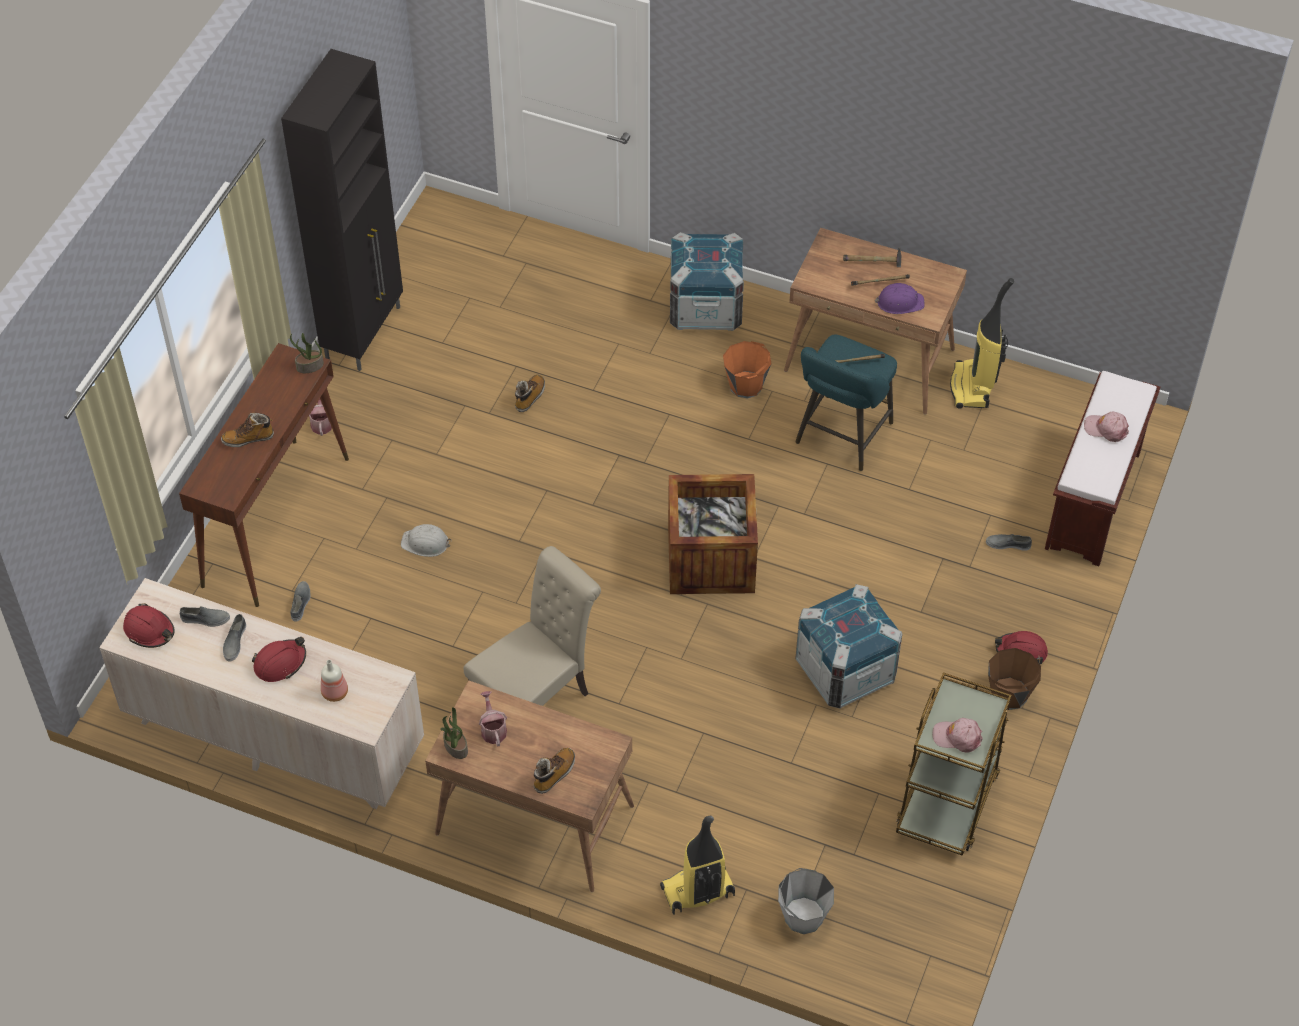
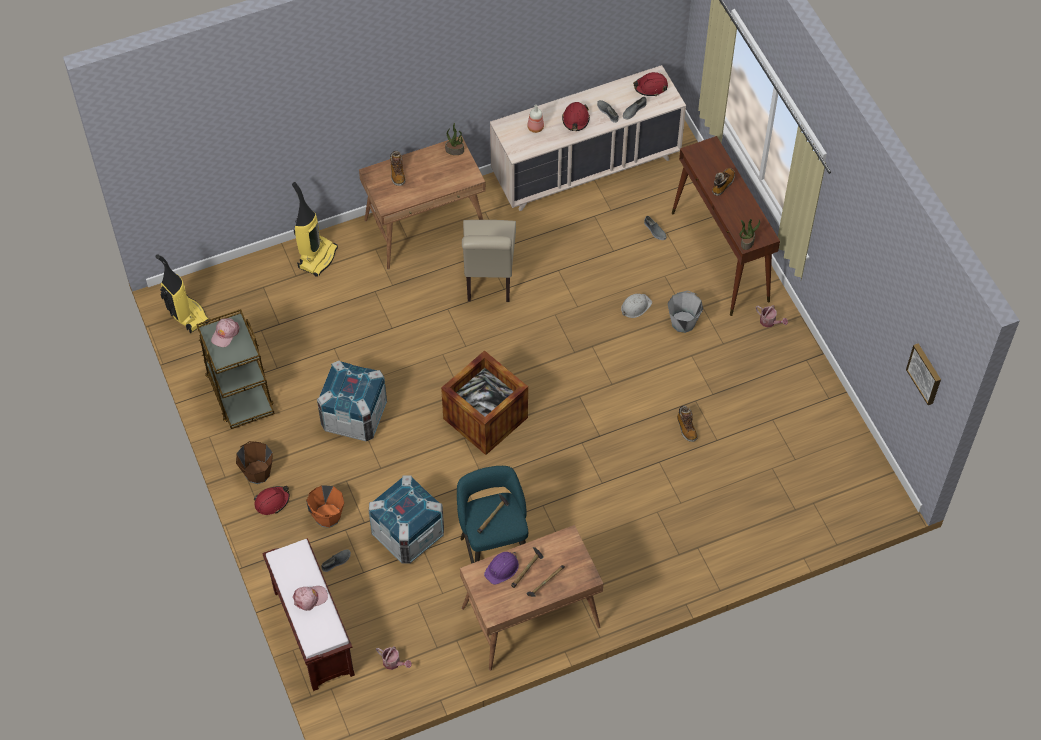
camera: 135 degrees right, 5 degrees up
(364, 332) = (819, 389): black cabinet -> none
(380, 51) = (925, 373): none -> picture
(493, 729) = (447, 170): watering can -> watering can (393, 663)
(705, 307) = (662, 571): crate -> crate (408, 534)
(746, 385) = (581, 538): orange bucket -> orange bucket (327, 516)
(803, 916) = (258, 285): grey bucket -> grey bucket (683, 322)
(957, 737) = (225, 334): pink cap -> pink cap turned 150 degrees clockwise
(973, 387) = (452, 652): vacuum cleaner -> vacuum cleaner (186, 315)

